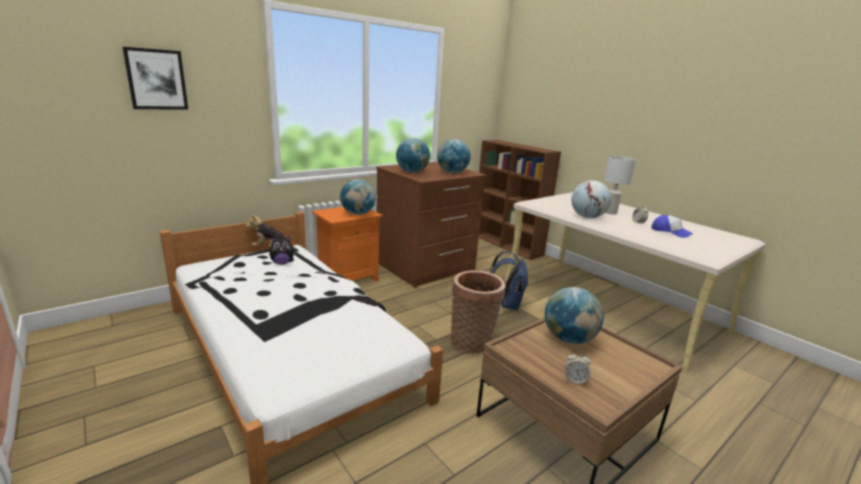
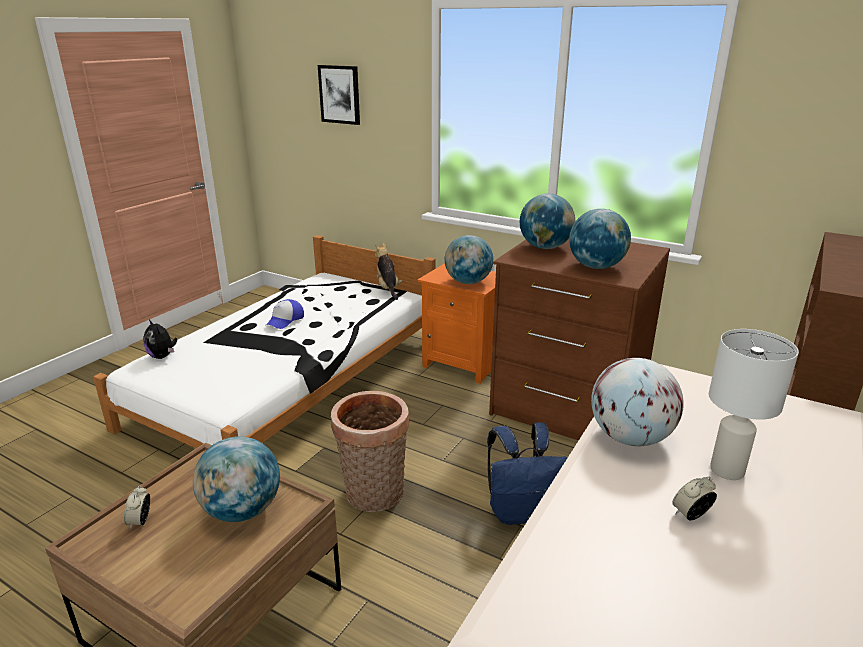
camera: 70 degrees right, 5 degrees up
(282, 263) = (360, 302): plush toy -> plush toy (162, 356)
(670, 232) = (670, 571): cap -> cap (285, 320)

